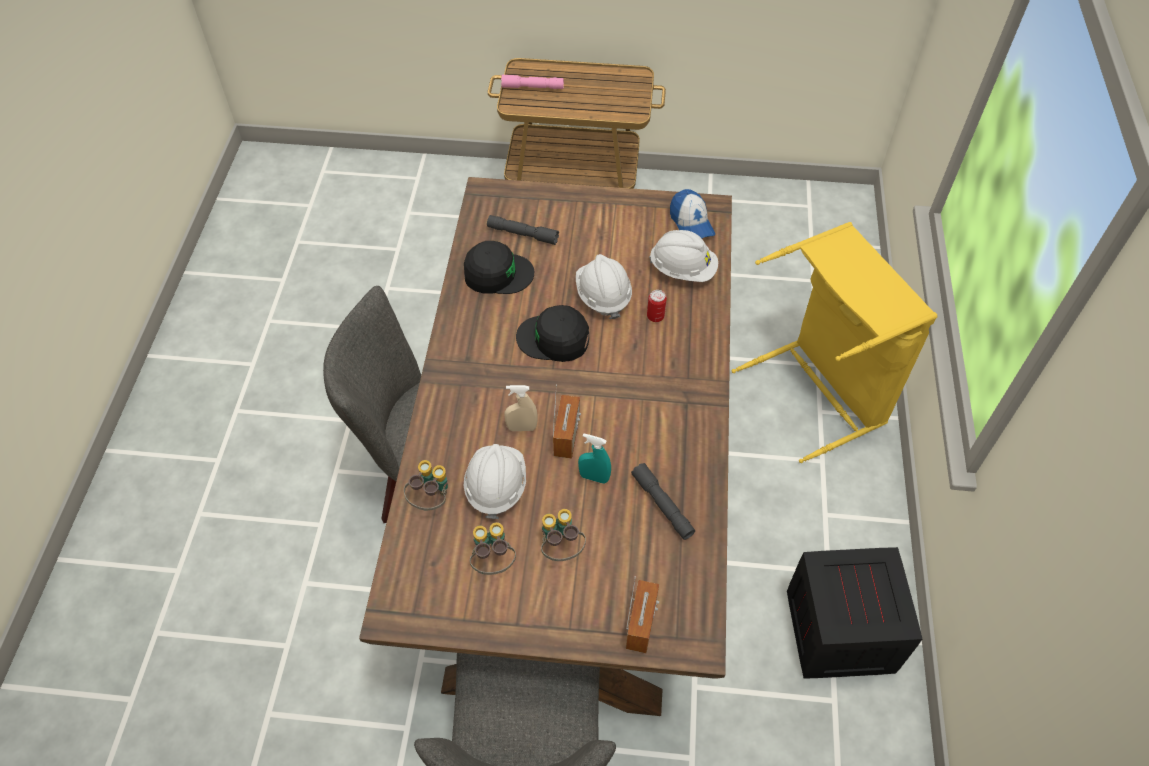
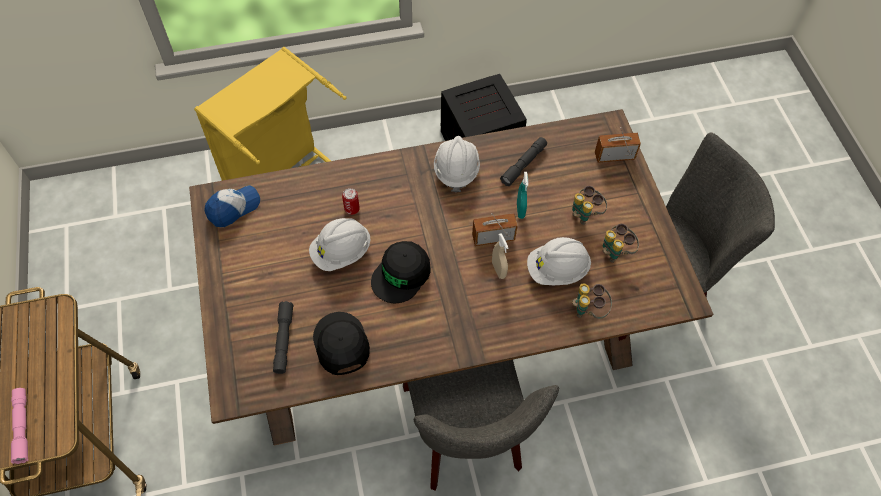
camera: 110 degrees left, 5 degrees up
(554, 339) = (401, 275): black cap -> black cap turned 45 degrees clockwise
(683, 269) = (292, 202): white hard hat -> white hard hat (456, 170)

